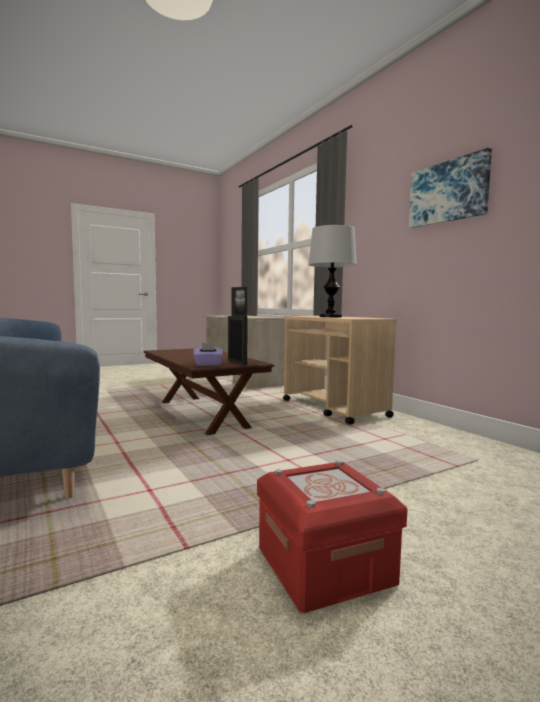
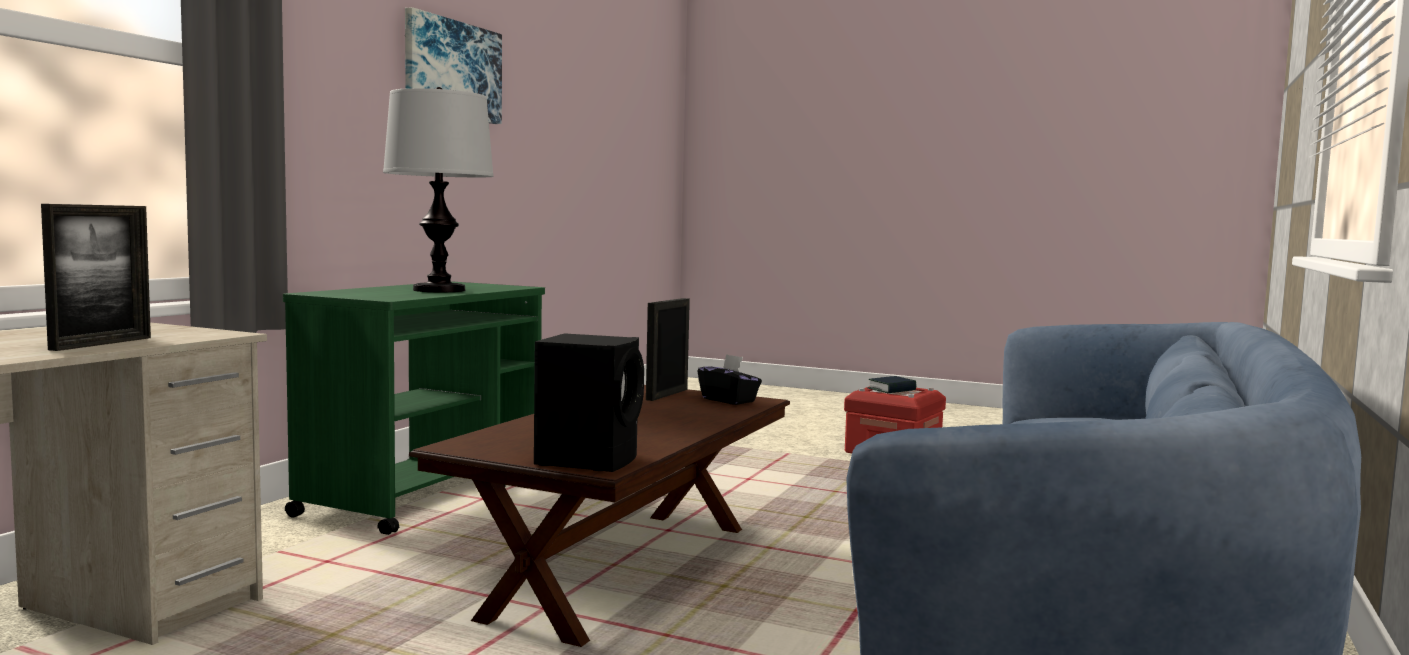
camera: 125 degrees left, 0 degrees up
(164, 351) = (589, 459): none -> black speaker
(208, 365) = (729, 400): purple tissue box -> black tissue box
(330, 480) = (892, 389): none -> book
(334, 408) = (426, 494): beige cart -> green cart

